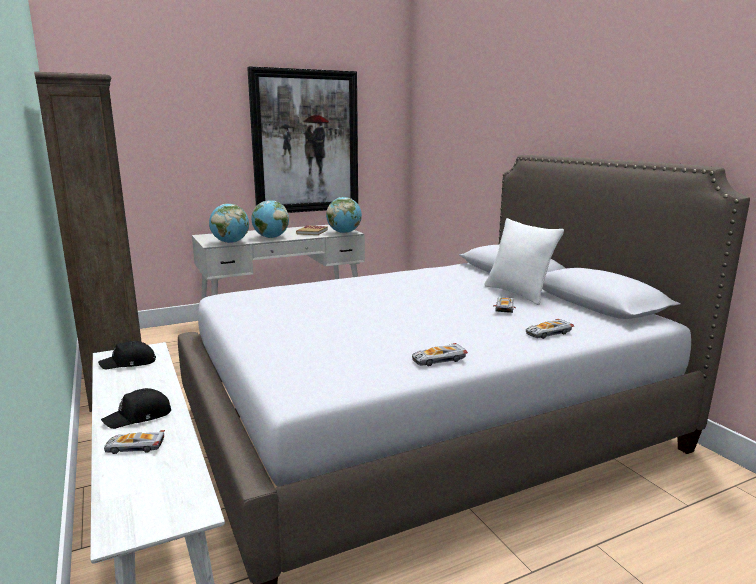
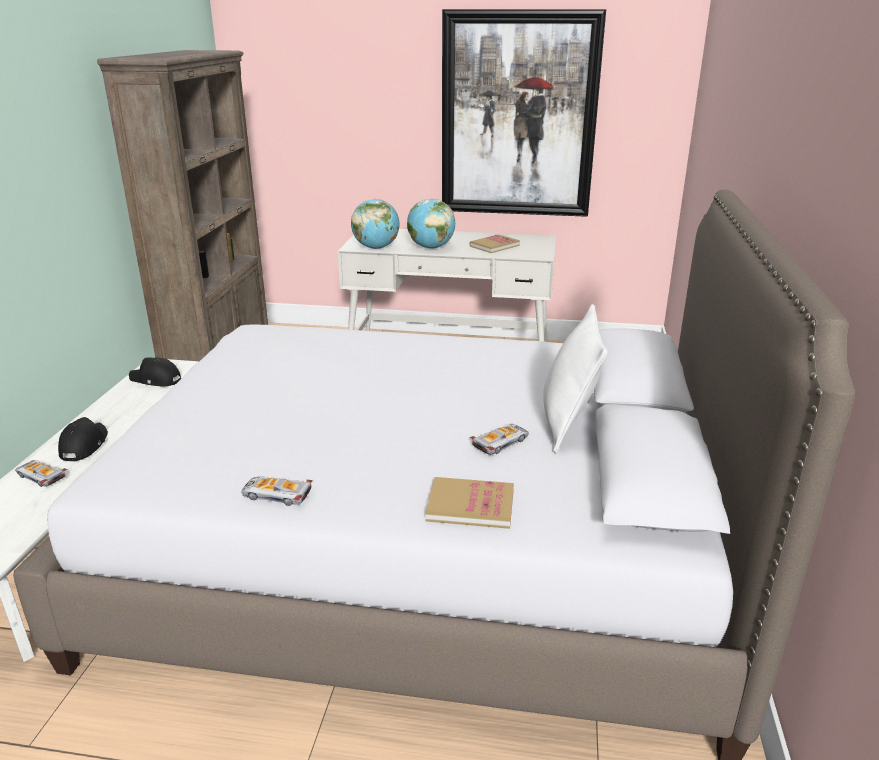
camera: 35 degrees right, 10 degrees up
(139, 417) = (84, 445): black cap -> black cap turned 90 degrees clockwise
(344, 233) = (530, 255): globe -> none
(548, 333) = (470, 505): toy car -> book

